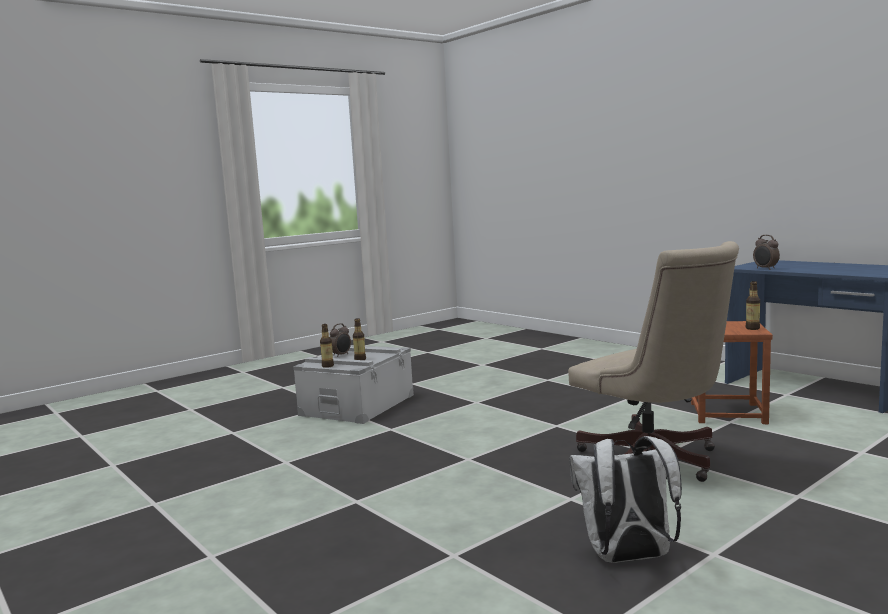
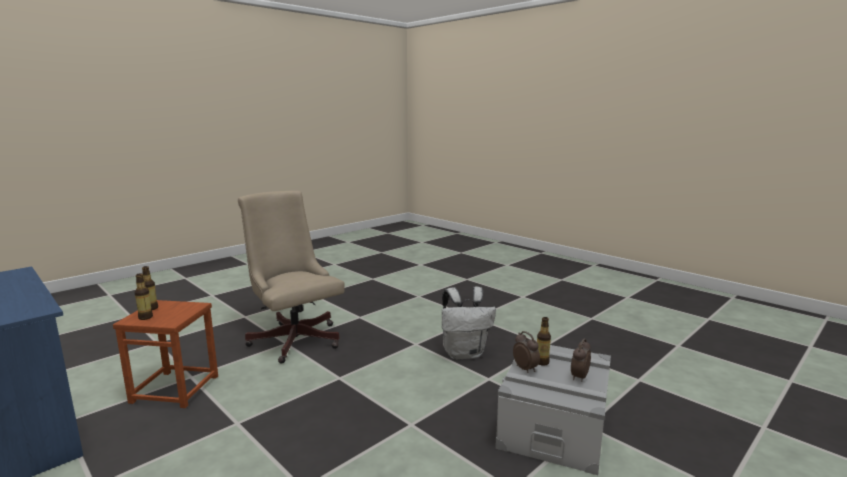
camera: 175 degrees right, 5 degrees up
(328, 366) = (568, 351): bottle -> bottle (145, 317)
(627, 558) = (349, 295): white backpack -> white backpack (464, 353)
(765, 269) = (37, 300): alarm clock -> alarm clock (525, 368)

